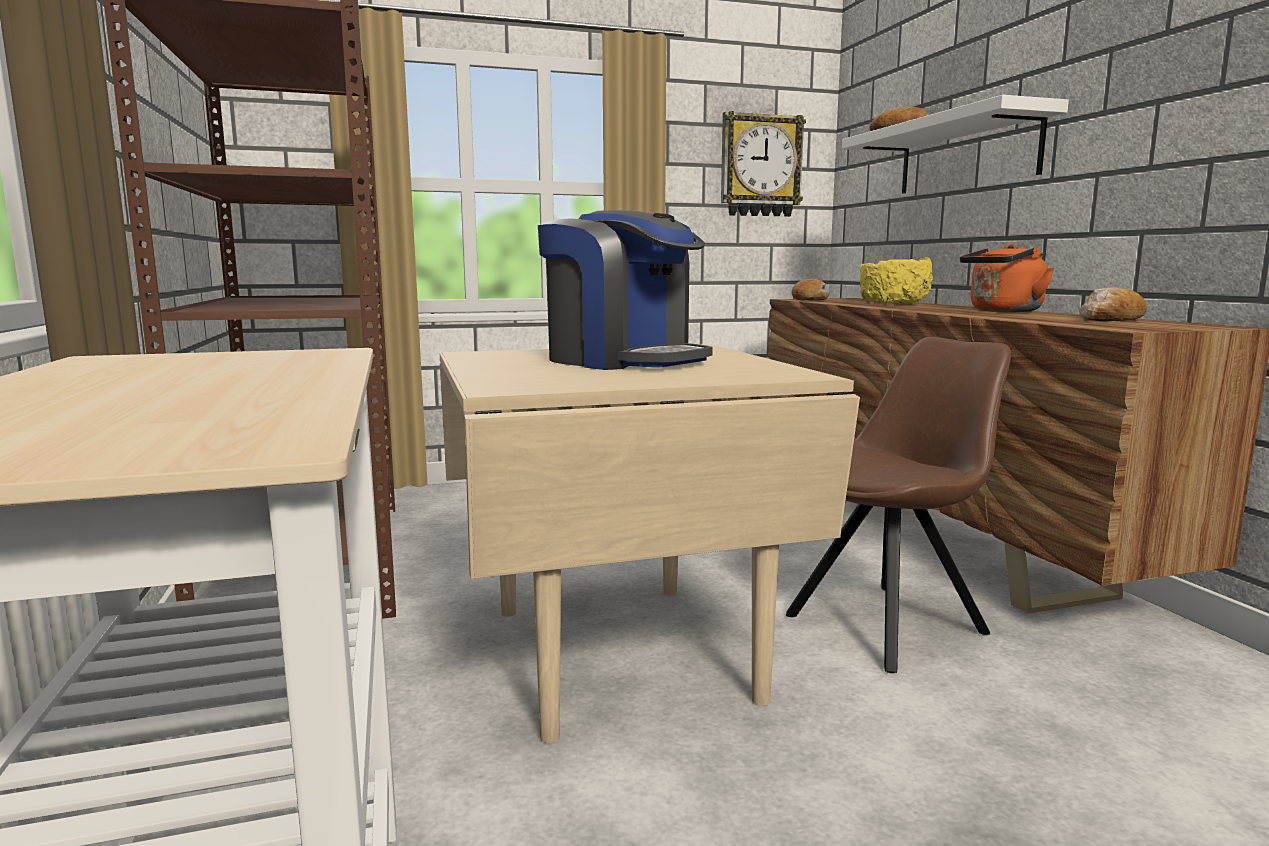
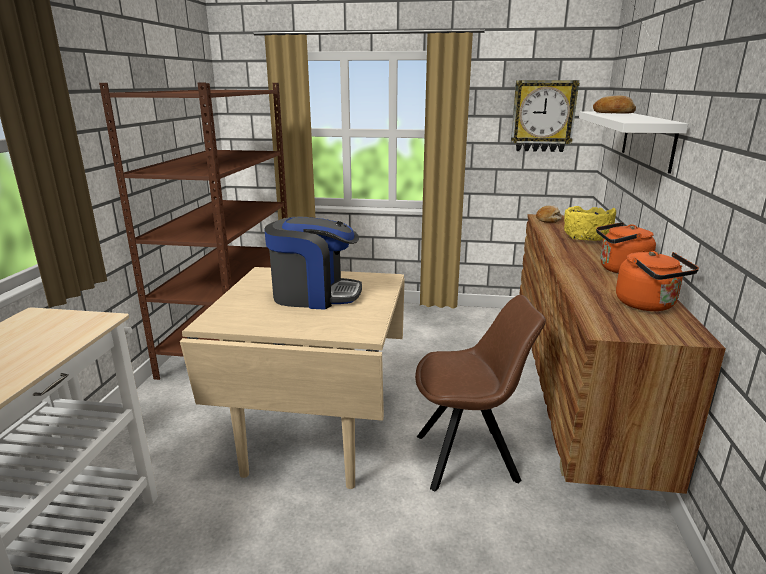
camera: 25 degrees right, 10 degrees up
(623, 360) = (314, 295): coffee machine -> coffee machine turned 60 degrees counterclockwise
(1110, 319) = (648, 305): bread -> orange kettle

